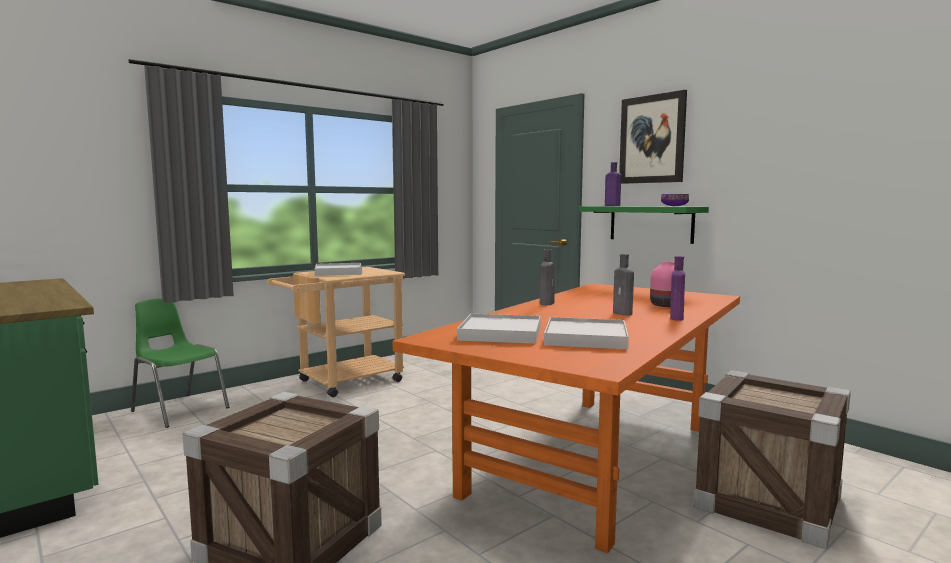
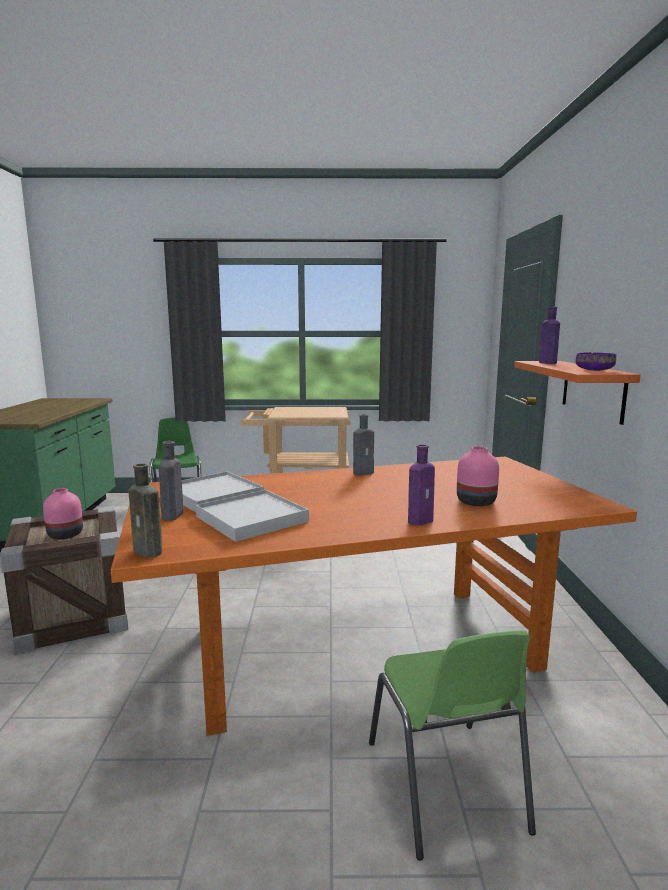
camera: 40 degrees right, 5 degrees up
(294, 428) = (66, 534): none -> pink vase
(338, 272) = (298, 410): white tray -> none
(602, 367) = (149, 552): none -> brown bottle
(623, 313) = (388, 501): grey bottle -> grey bottle (172, 516)
(650, 223) = (592, 390): green shelf -> orange shelf
(652, 139) = (603, 274): picture -> none
(768, 502) = (446, 787): crate -> green chair

